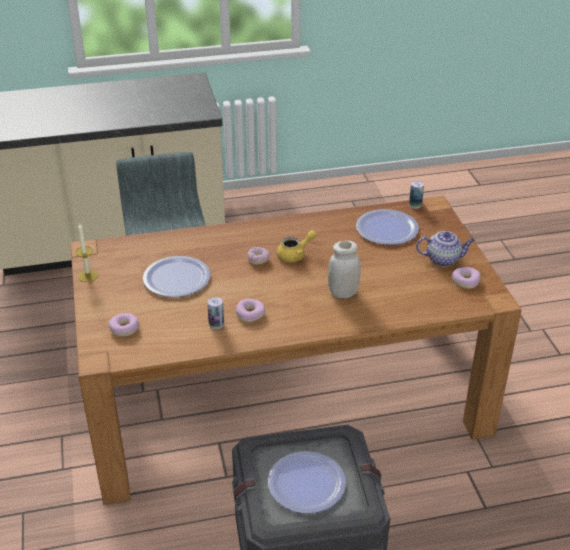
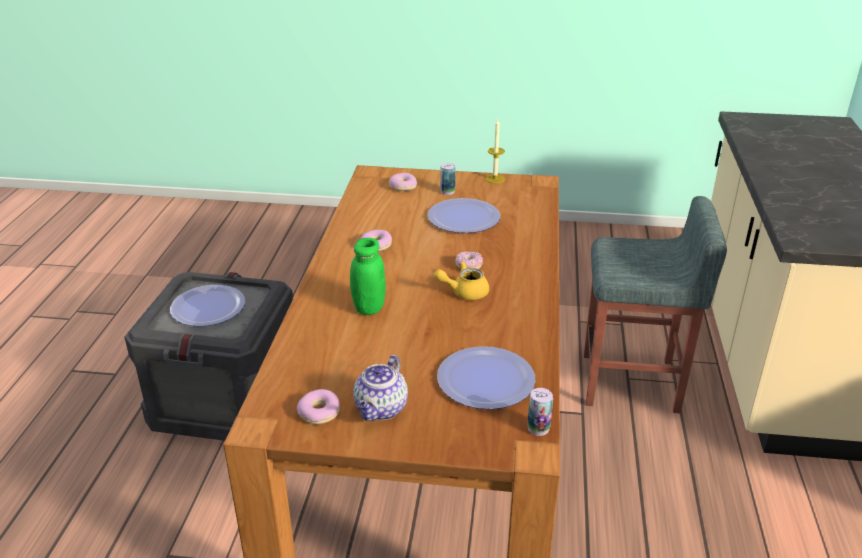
camera: 110 degrees right, 5 degrees down
(216, 324) = (374, 226): can -> can (447, 191)
(295, 255) = (464, 292): yellow teapot -> yellow teapot turned 90 degrees clockwise
(343, 293) = (369, 307): white jar -> green jar

